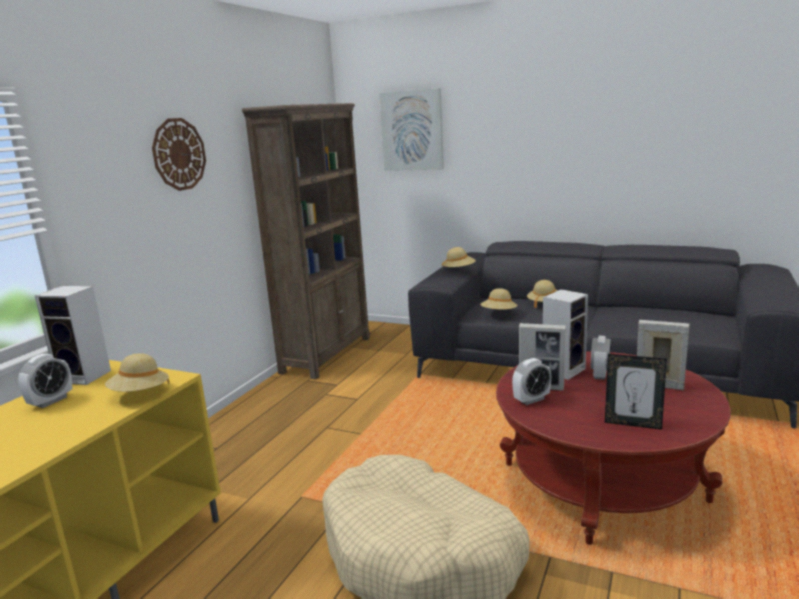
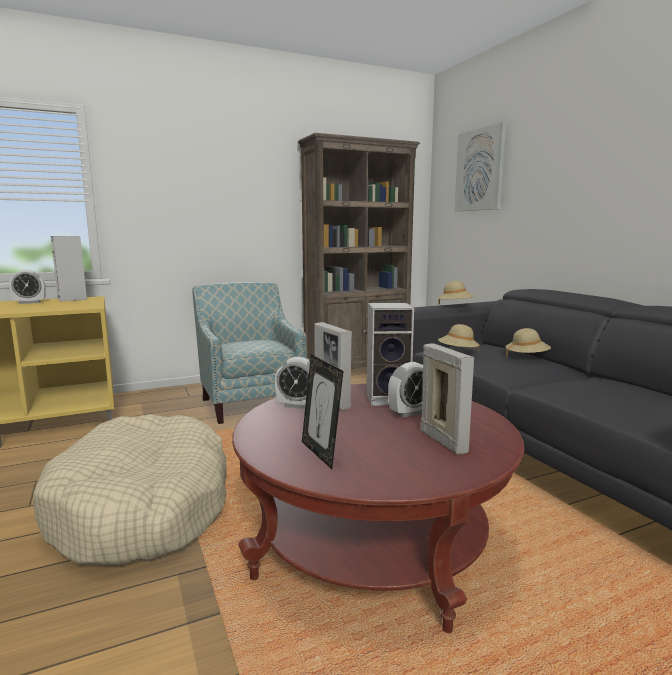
camera: 40 degrees right, 5 degrees down
(140, 394) = (57, 308): beige hat -> none
(179, 154) = (224, 168): wall clock -> none
(295, 426) = (250, 401): none -> armchair

